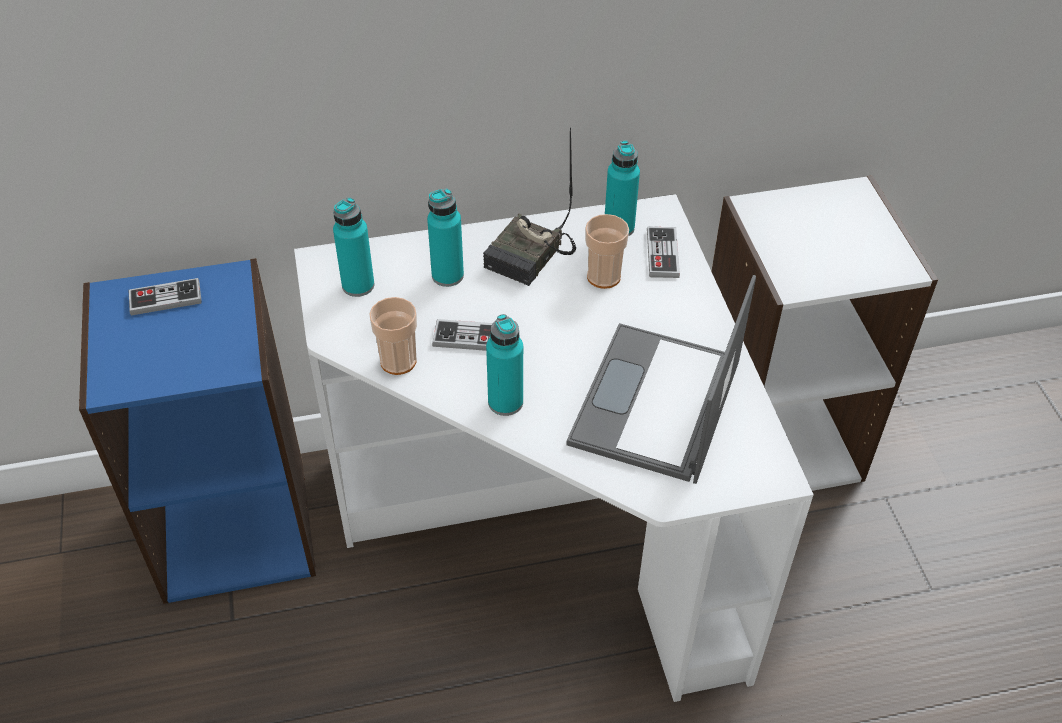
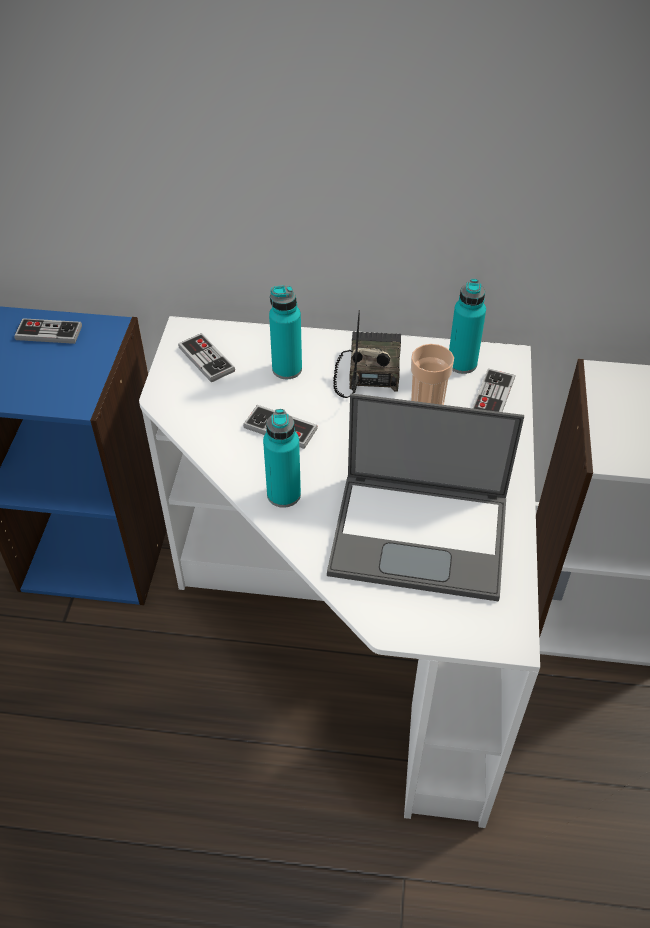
camera: 20 degrees right, 0 degrees up
(358, 285) = (206, 359): turquoise bottle -> game controller
(398, 361) = (208, 433): cup -> none
(530, 258) = (368, 371): radio -> radio turned 135 degrees clockwise
(656, 404) = (422, 535): laptop -> laptop turned 120 degrees counterclockwise

